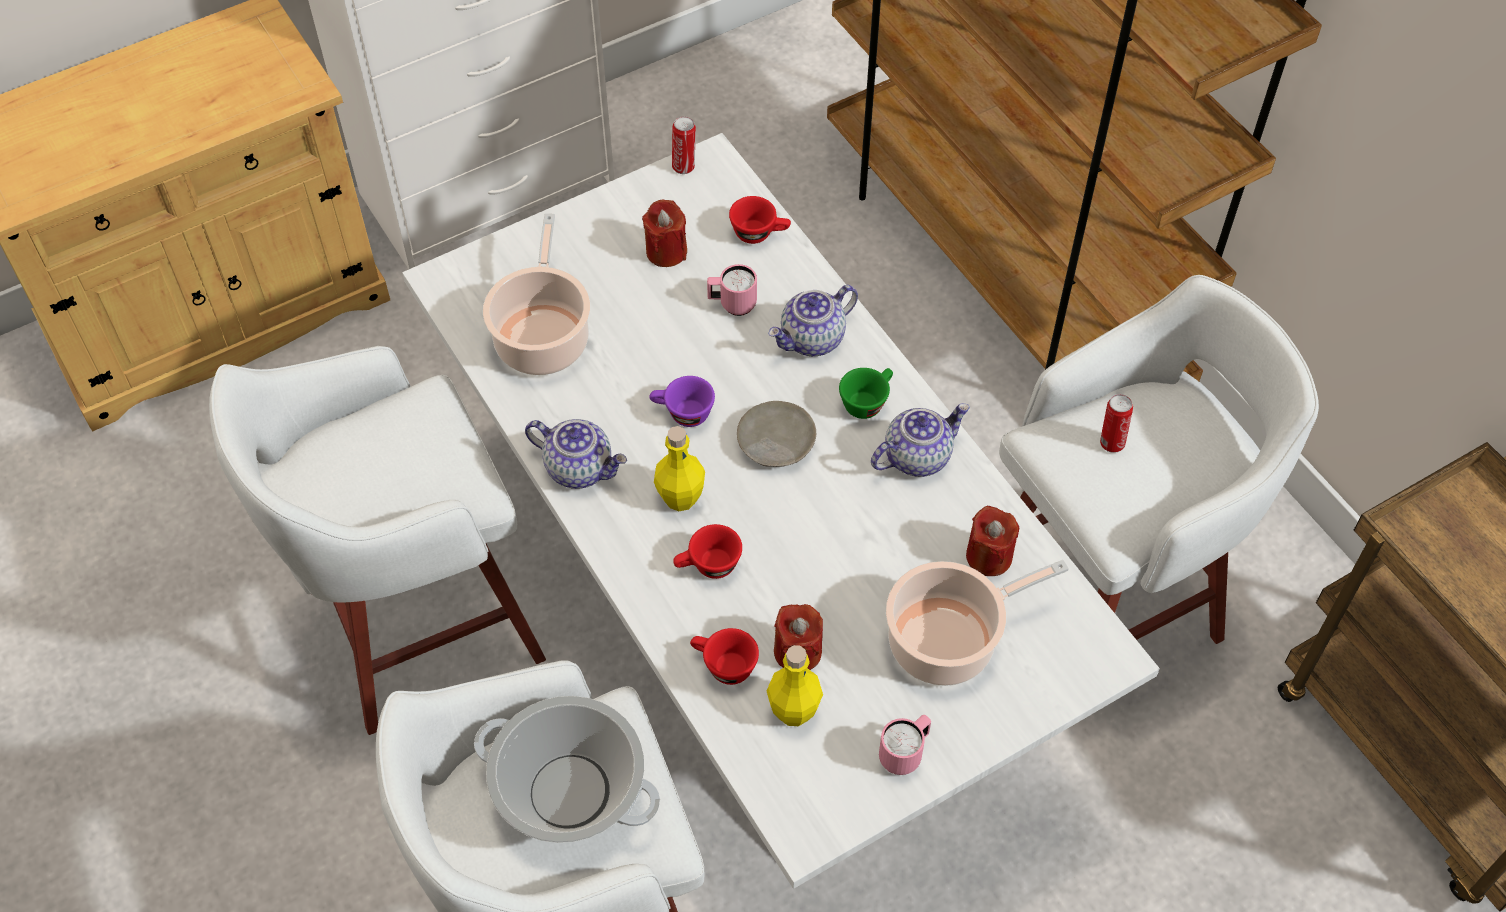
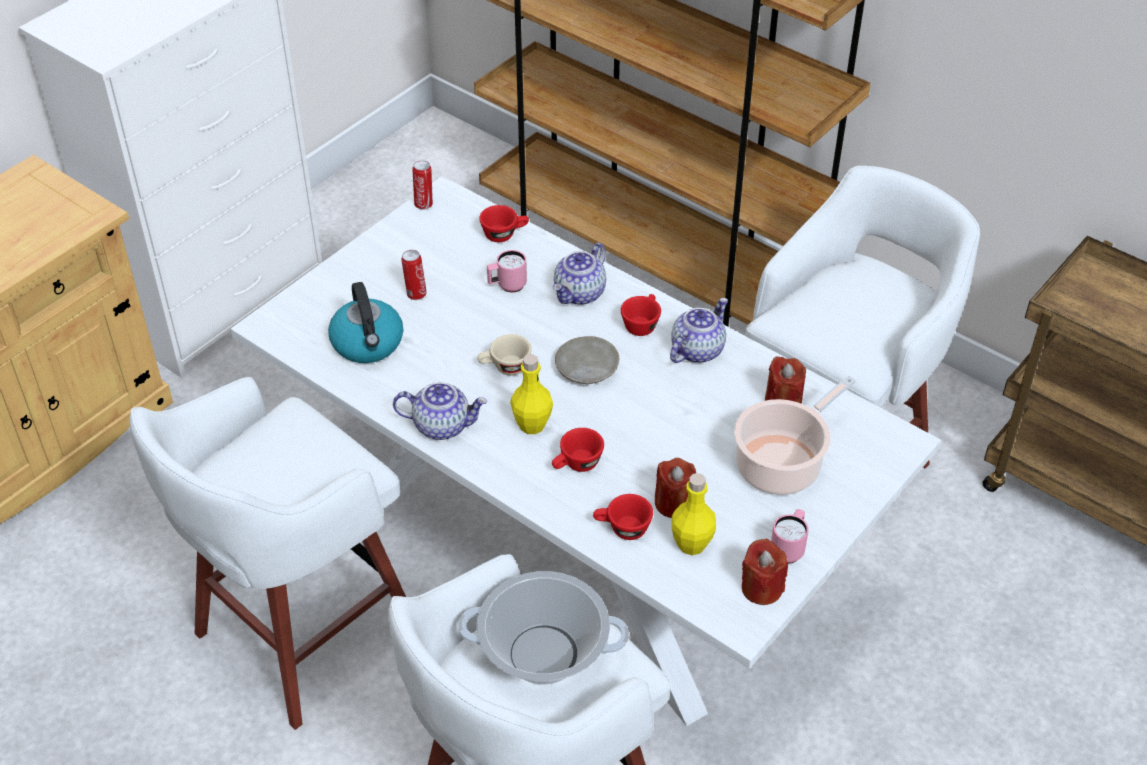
camera: 20 degrees left, 10 degrees down
(543, 336) = (368, 344): cooking pot -> kettle
(666, 251) = (438, 263): red candle -> red candle (761, 588)
(682, 413) = (505, 368): purple cup -> beige cup
(867, 401) = (641, 324): green cup -> red cup
(1111, 442) = (830, 307): can -> can (415, 294)

